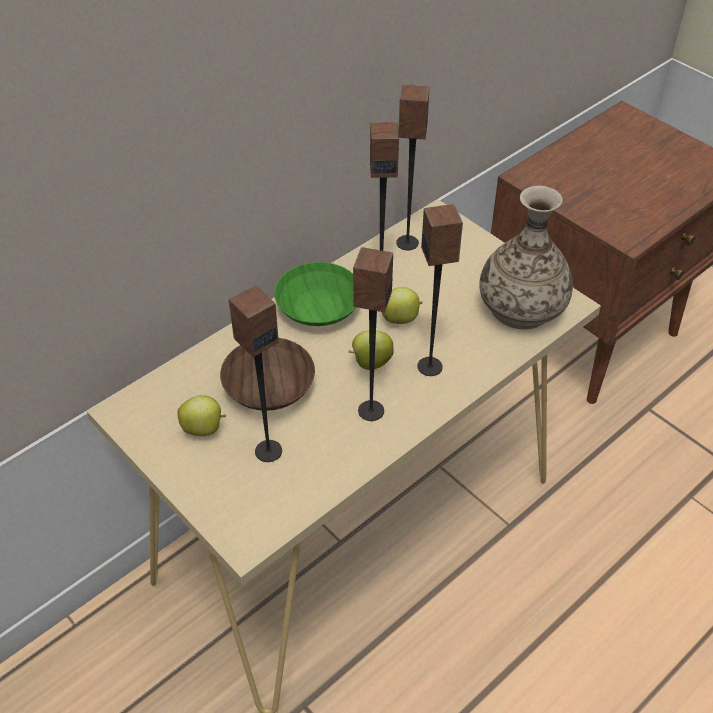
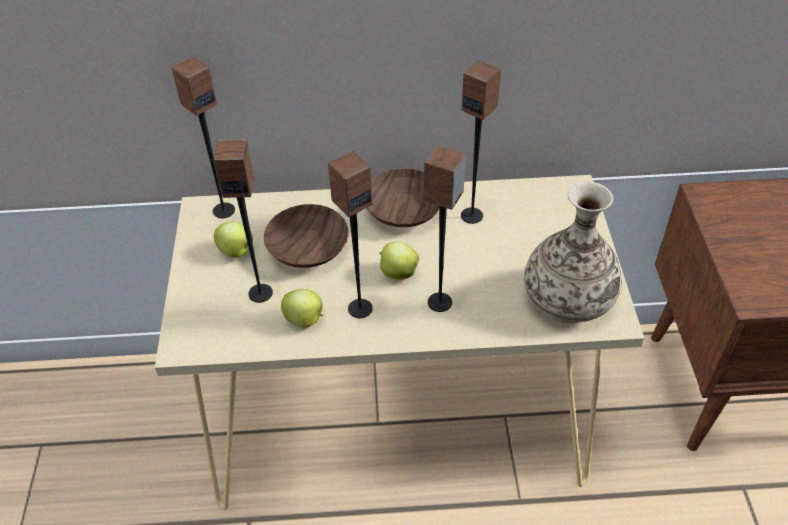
camera: 40 degrees right, 0 degrees up
(317, 306) = (404, 209): green bowl -> brown bowl
(400, 319) = (456, 253): apple -> apple (305, 320)
(406, 243) = (525, 196): speaker -> speaker (223, 210)

